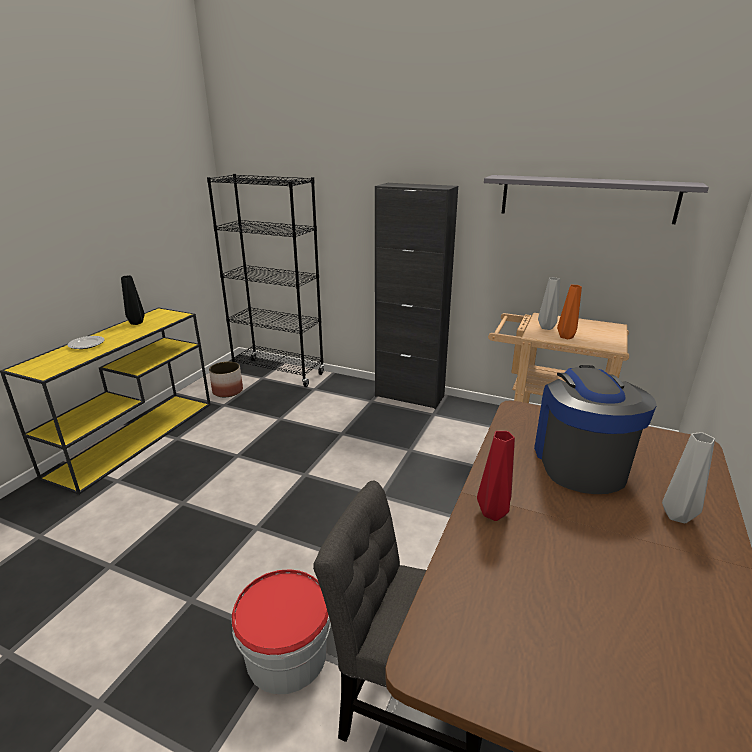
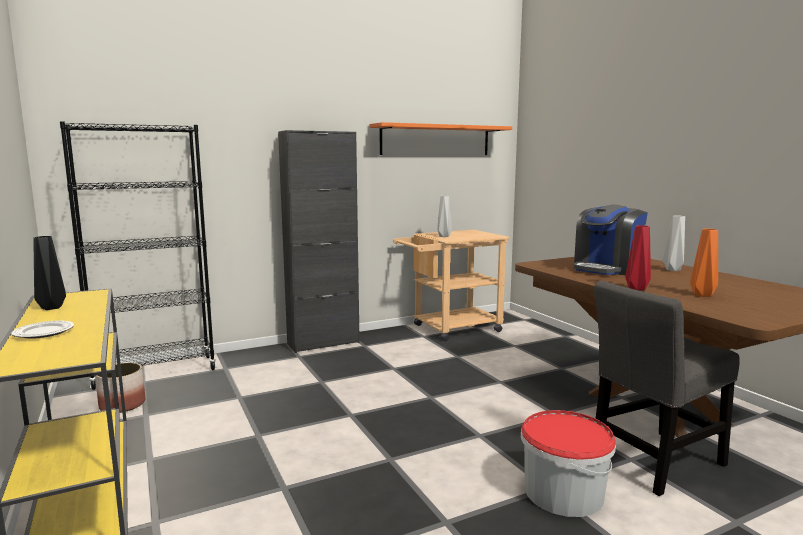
camera: 50 degrees left, 15 degrees down
(565, 337) = (465, 237): orange vase -> orange vase (701, 295)
(579, 462) = (606, 269): coffee machine -> coffee machine turned 90 degrees counterclockwise
(587, 198) = (436, 140): grey shelf -> orange shelf

